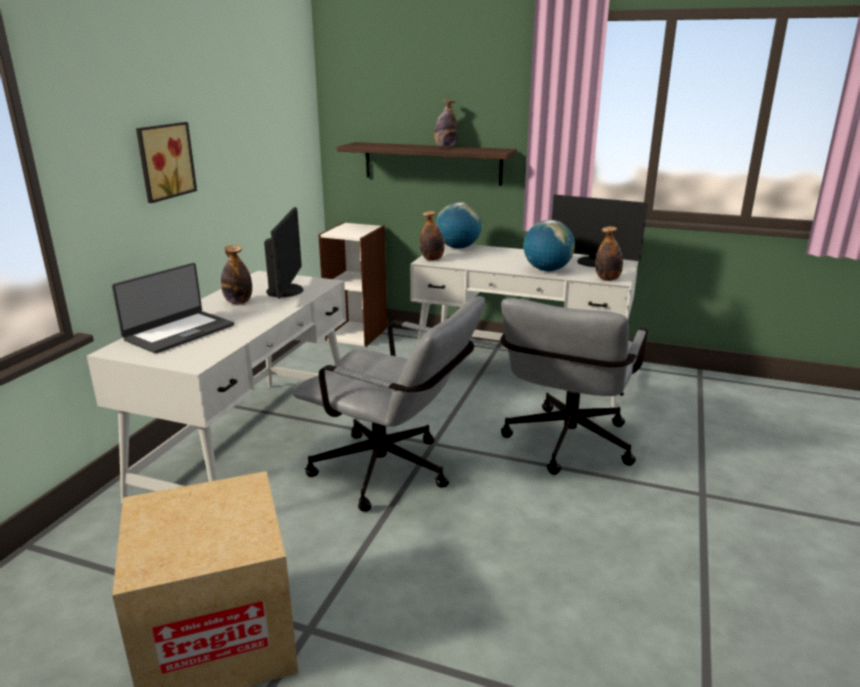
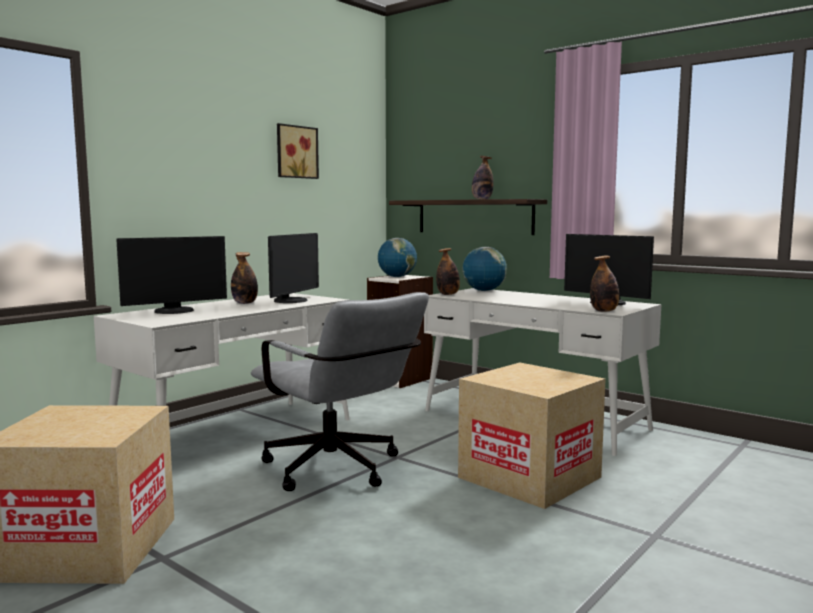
camera: 20 degrees right, 15 degrees down
(164, 161) = (209, 186): picture -> picture (295, 152)
(178, 332) = (174, 311): laptop -> monitor
(547, 270) = (549, 304): globe -> globe (397, 277)
(565, 447) = (529, 477): grey office chair -> cardboard box

